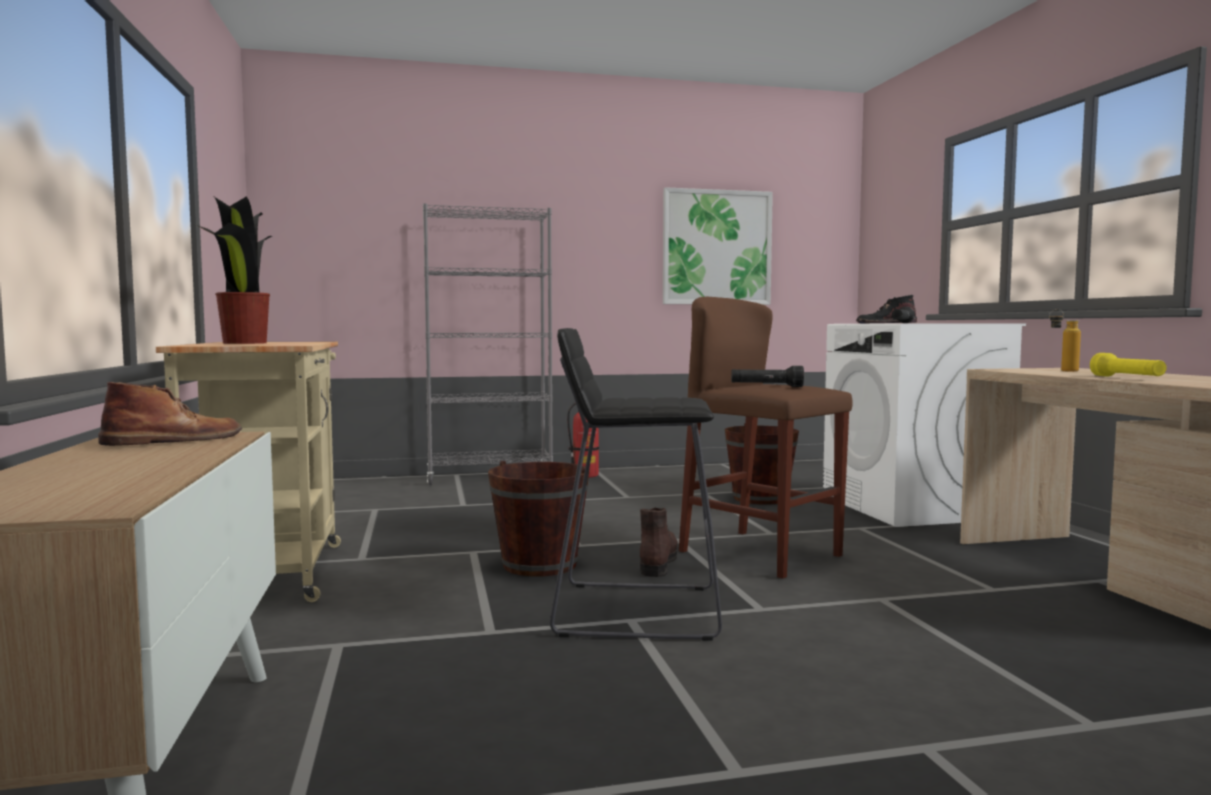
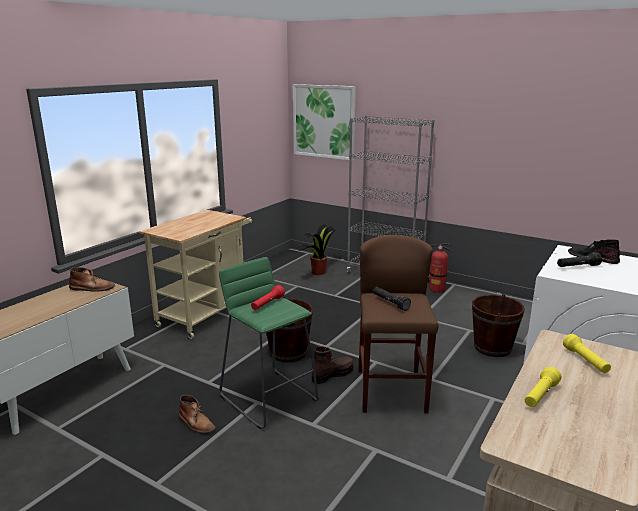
camera: 45 degrees right, 15 degrees up
(244, 343) = (188, 223): potted plant -> potted plant (318, 272)
(600, 677) = (196, 423): none -> brown boot
(633, 400) = (267, 304): none -> red flashlight
(635, 610) = (269, 397): black stool -> green stool
(716, 247) = (566, 147): picture -> picture (324, 121)
(1062, 371) = (585, 361): bottle -> yellow flashlight

